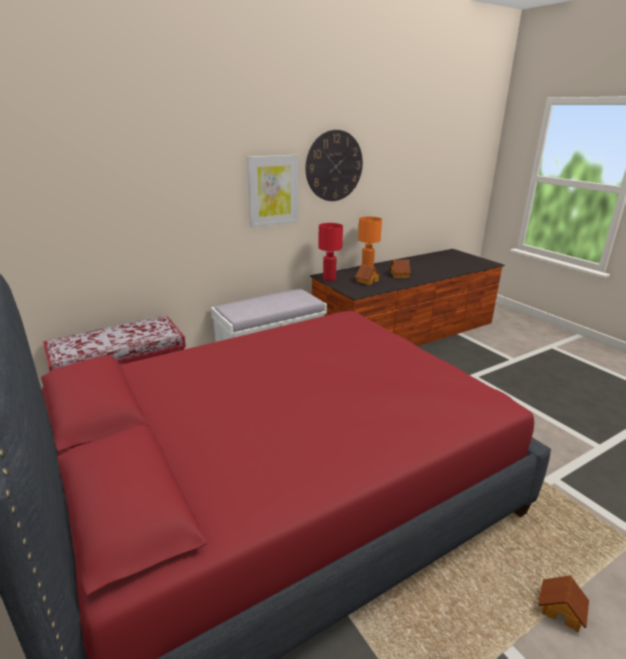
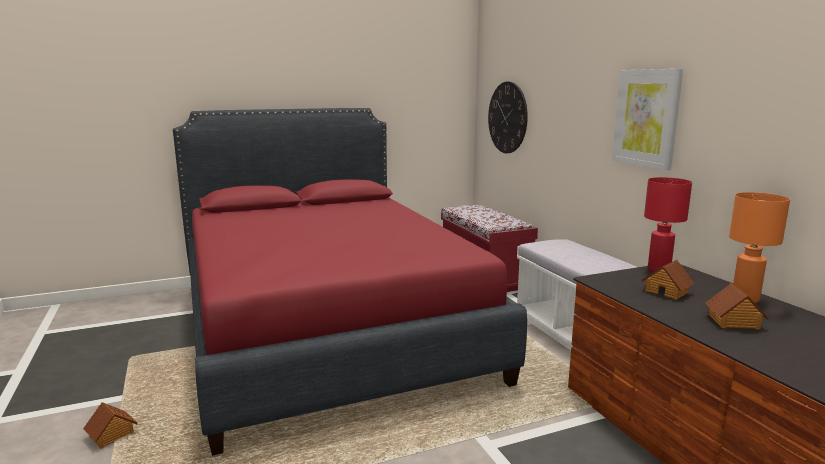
camera: 100 degrees right, 10 degrees down
(334, 166) = (744, 90): wall clock -> wall clock (507, 117)

